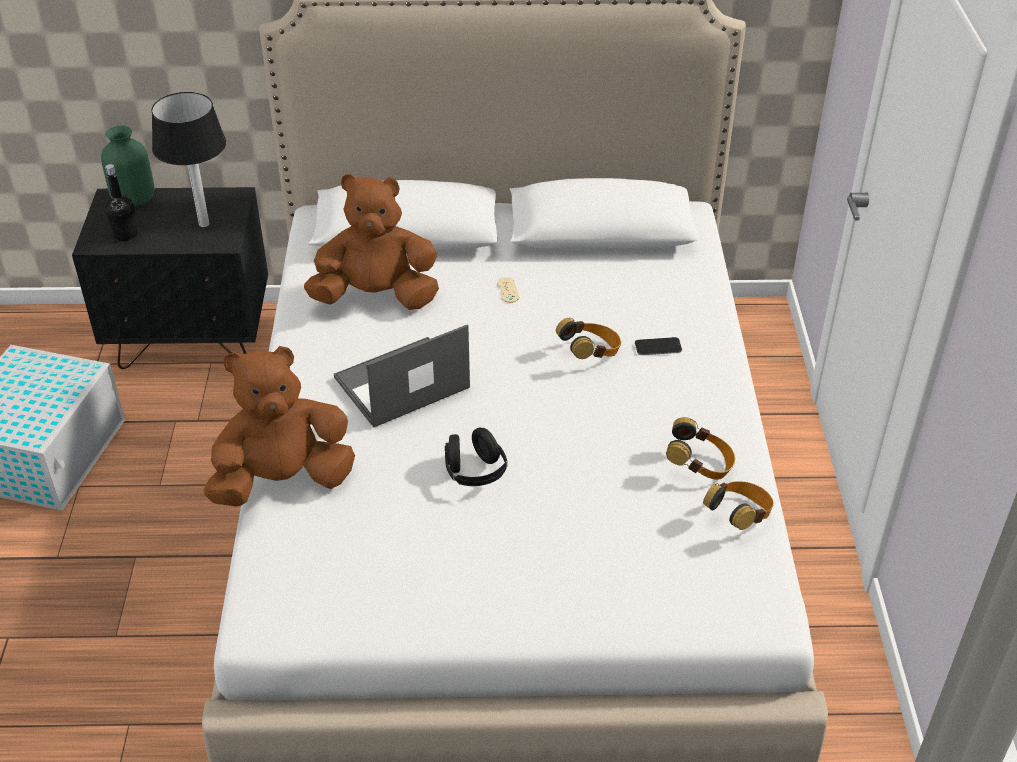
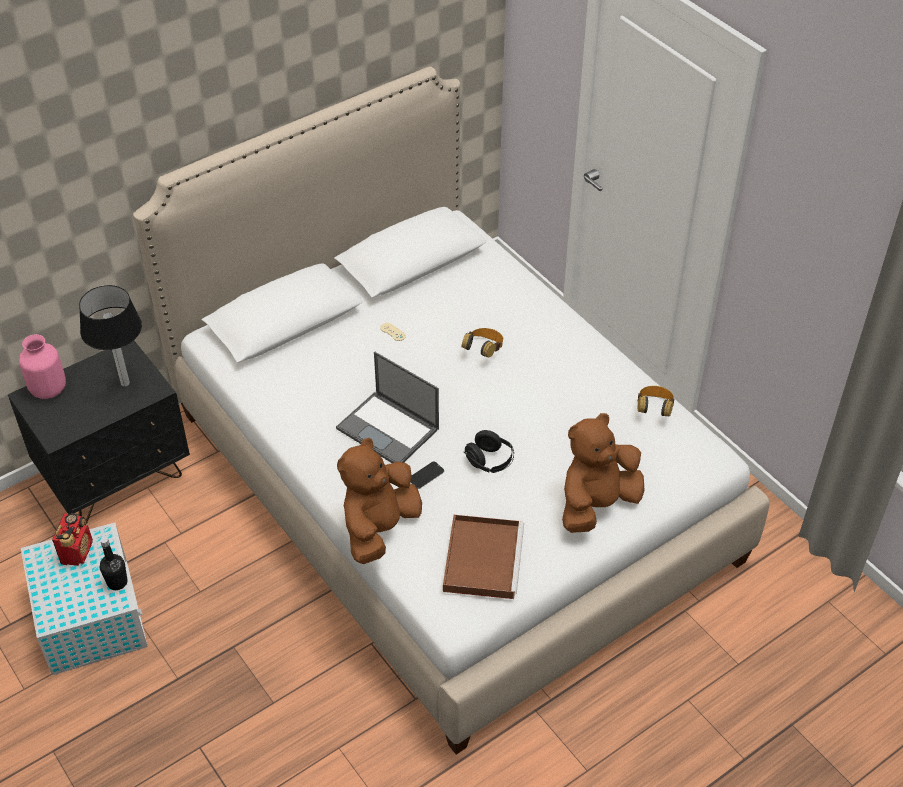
camera: 35 degrees left, 5 degrees up
(50, 373) = (77, 552): none -> radio
(126, 235) = (74, 419): black bottle -> black bottle (117, 582)
(134, 199) = (48, 389): green vase -> pink vase
(356, 572) = (482, 557): none -> brown tray
(376, 297) = (312, 378): brown plush toy -> brown plush toy (596, 504)
(400, 384) = (389, 429): laptop -> laptop turned 75 degrees counterclockwise
(658, 347) = (519, 326): phone -> phone (426, 475)
(700, 466) = (608, 390): headphones -> none

